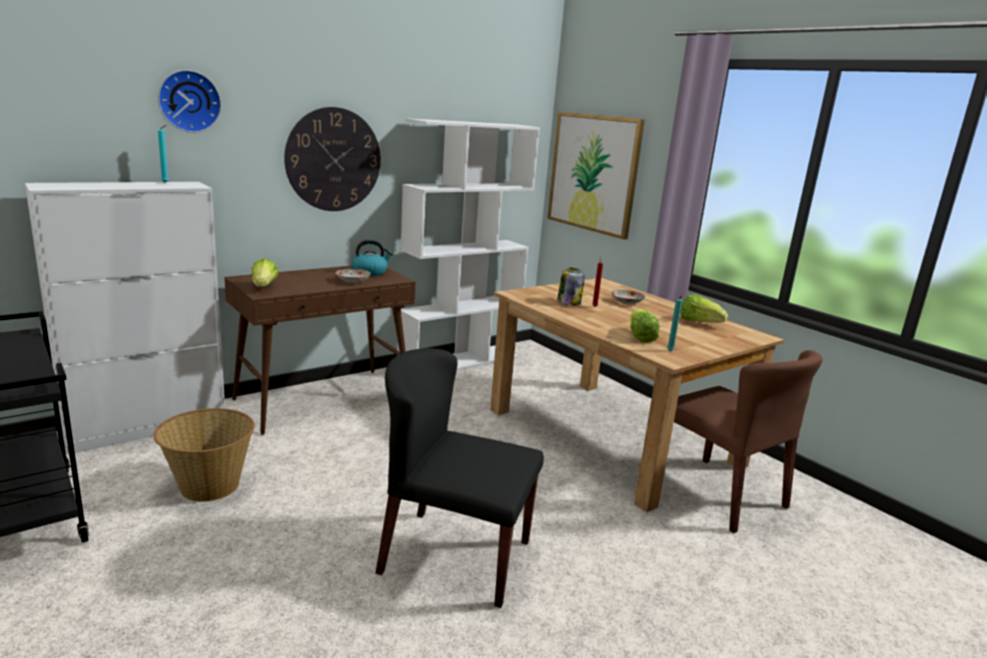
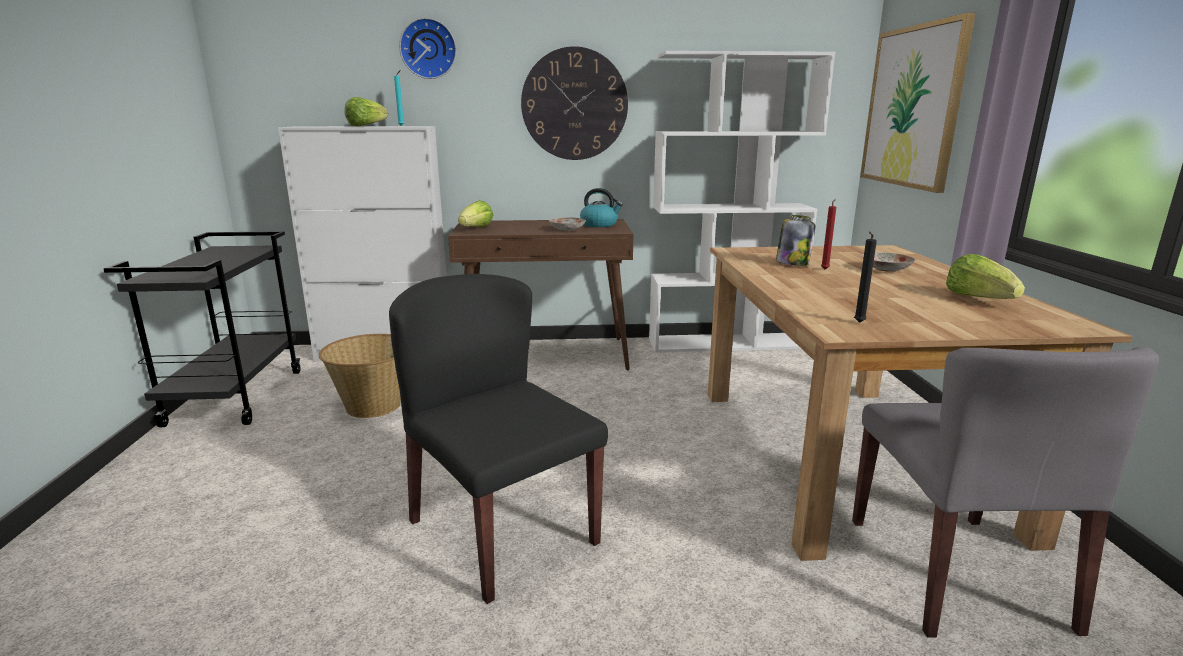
camera: 35 degrees right, 0 degrees up
(640, 337) = (836, 303): lettuce -> lettuce (366, 126)
(670, 351) = (858, 323): turquoise candle -> black candle
(719, 493) = (956, 573): brown chair -> grey chair

